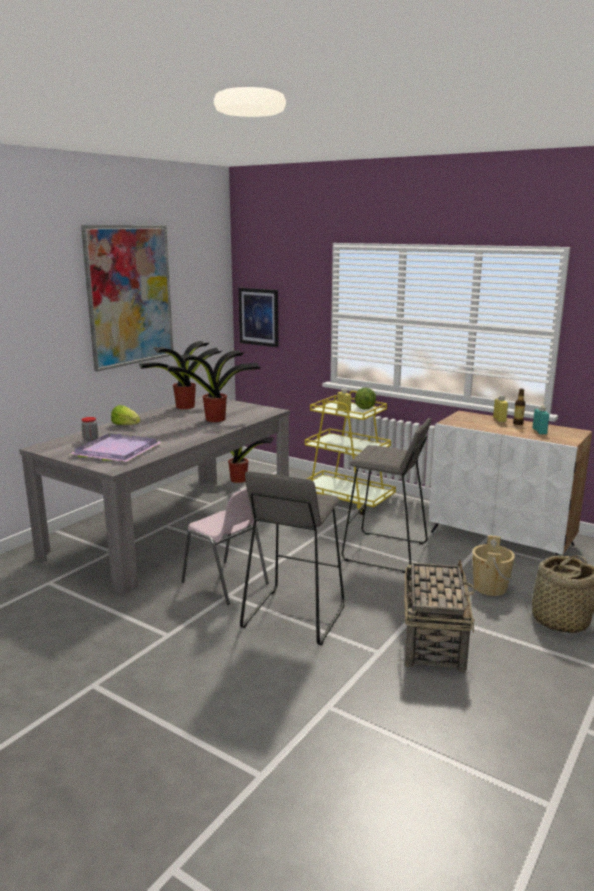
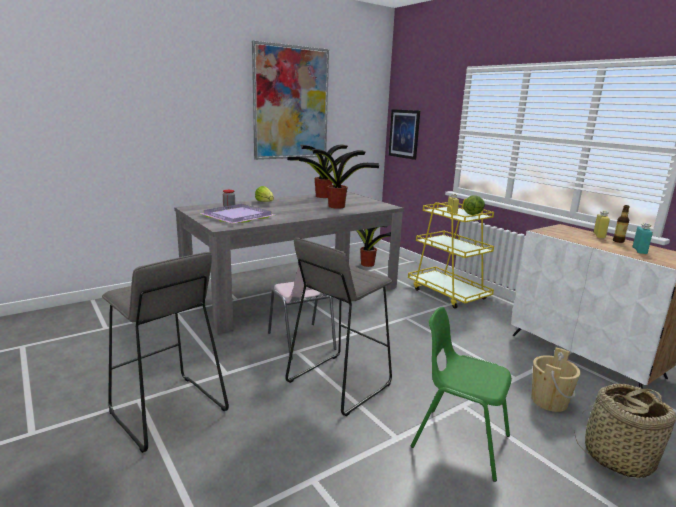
camera: 20 degrees right, 0 degrees up
(385, 552) = (457, 344): grey stool -> grey stool (167, 411)
(433, 640) = (459, 441): basket -> green chair

